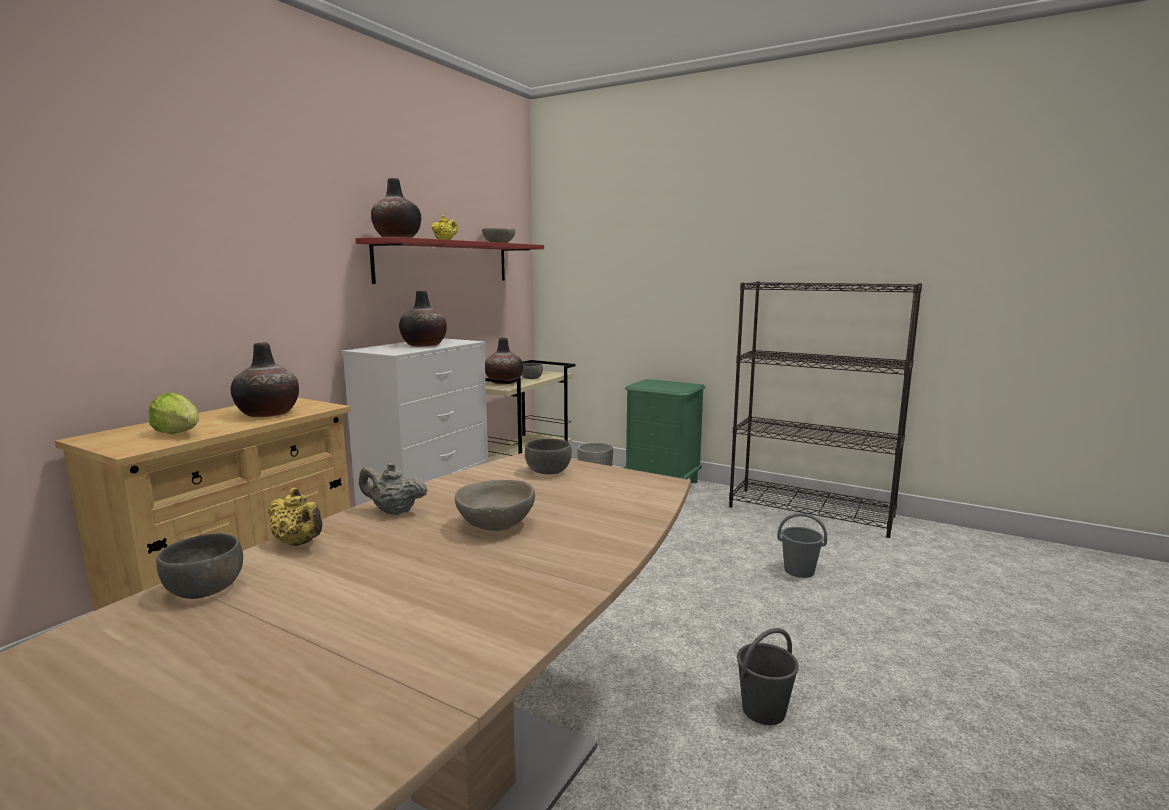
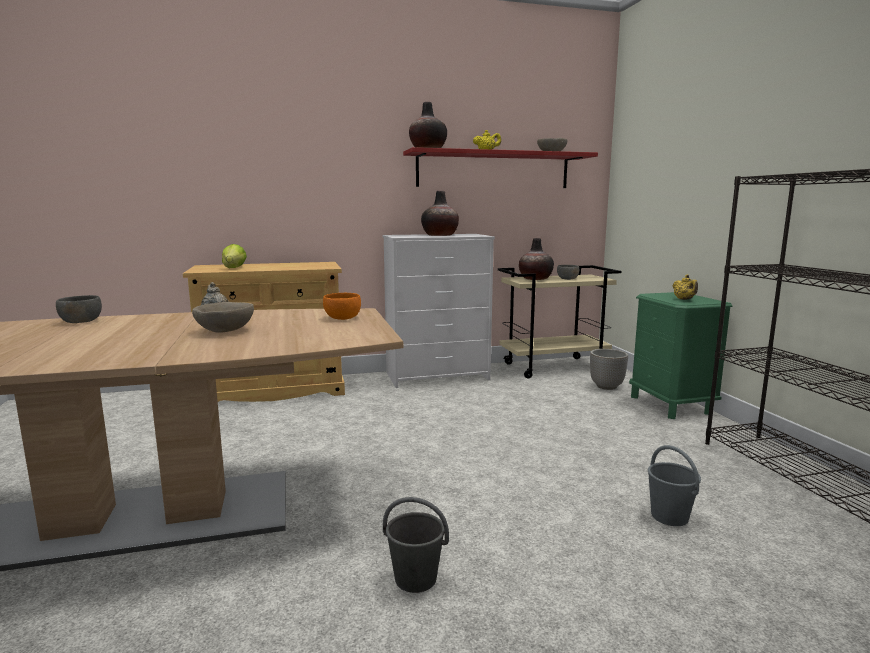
camera: 45 degrees right, 0 degrees up
(268, 413) = (294, 266): vase -> none
(299, 543) = (149, 317): yellow teapot -> yellow teapot (684, 299)
(549, 471) = (343, 318): grey bowl -> orange bowl

